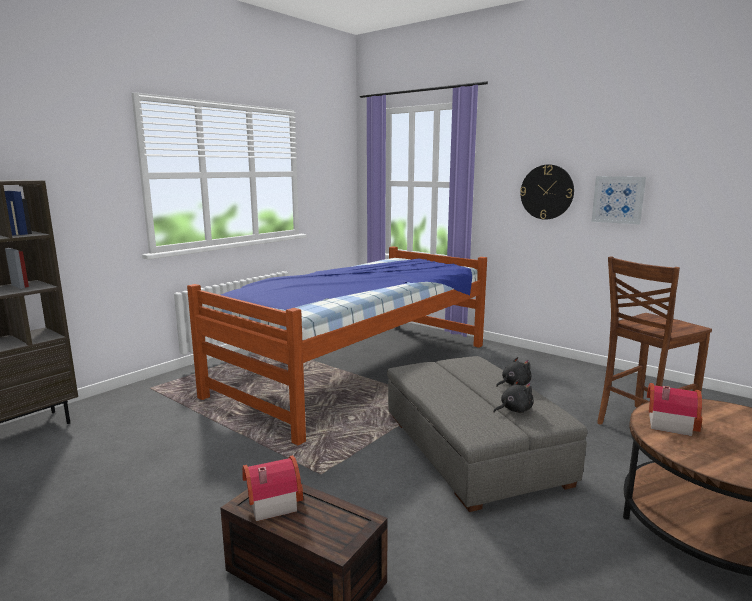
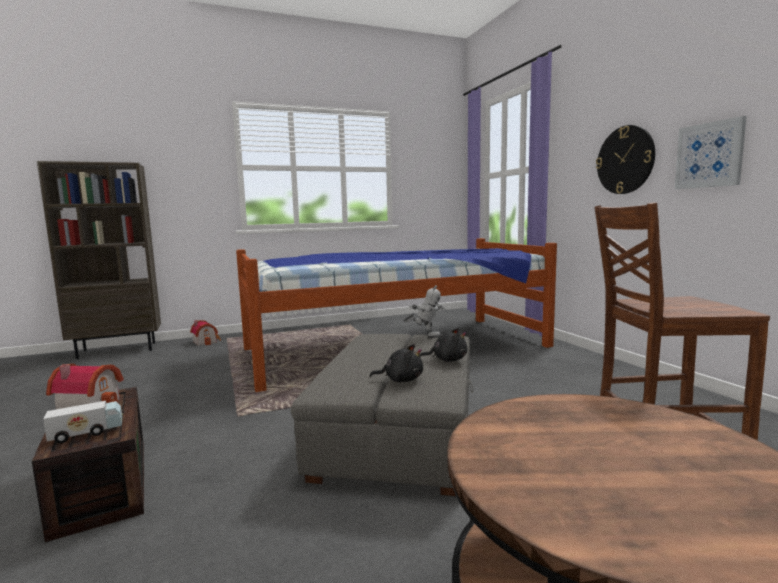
camera: 30 degrees right, 5 degrees down
(334, 527) = (87, 433): none -> toy truck
(455, 362) = (425, 336): none -> toy robot
(667, 423) = (536, 418): toy house -> toy house (206, 341)

